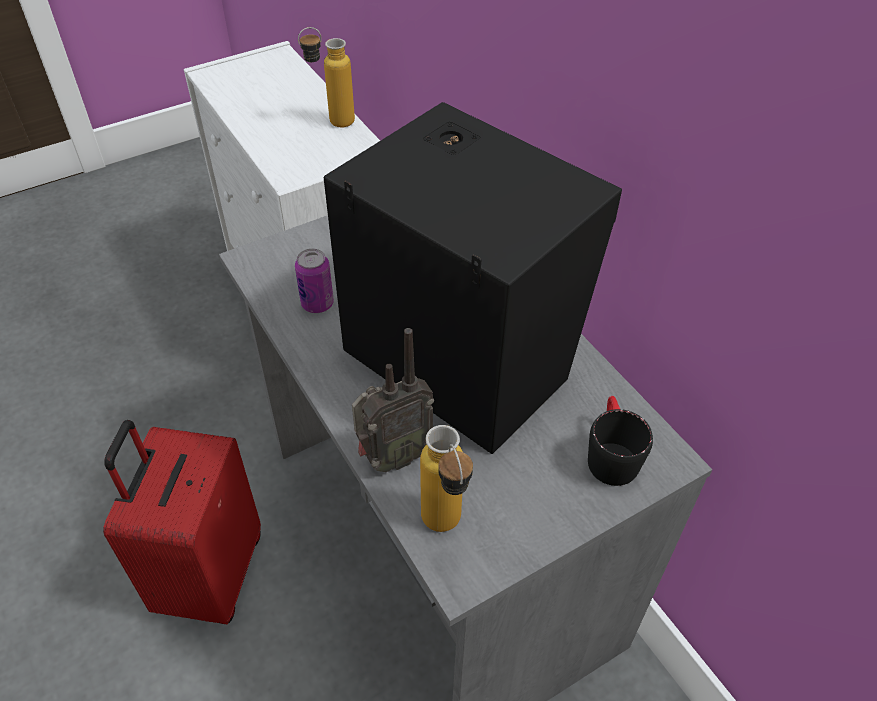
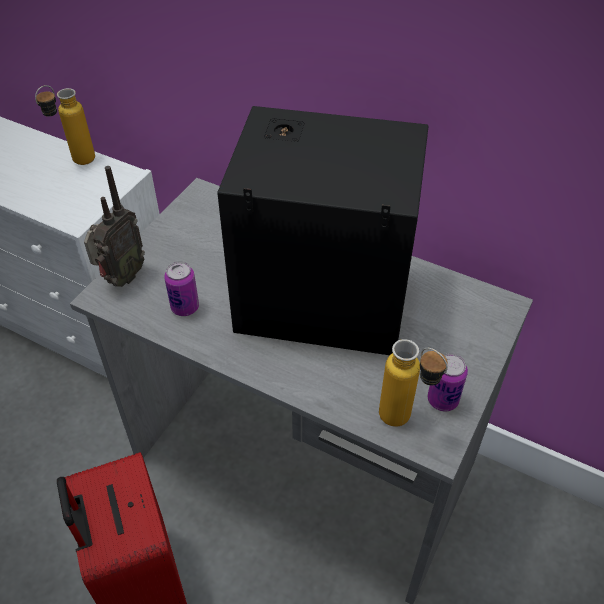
camera: 30 degrees left, 0 degrees up
(392, 457) = (330, 391): radio -> radio (121, 278)
(507, 528) = (442, 400): none -> can
(610, 453) = (467, 318): black mug -> none

